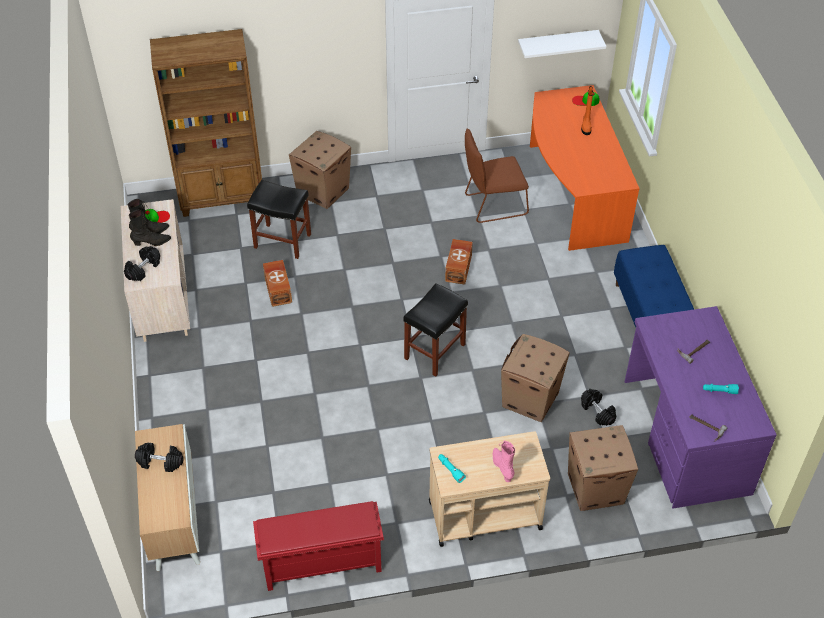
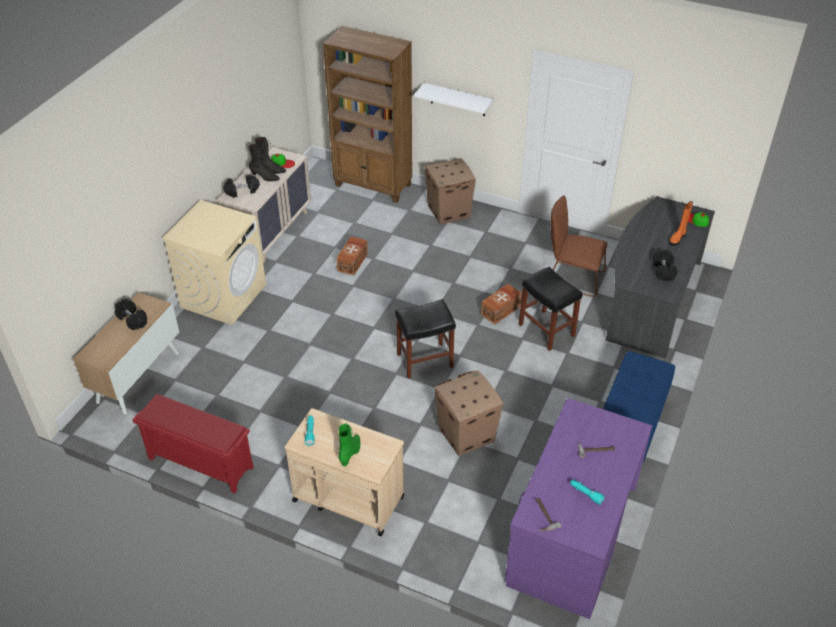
camera: 35 degrees right, 5 degrees down
(180, 390) = (224, 295): none -> beige washing machine
(283, 241) = (388, 232): black stool -> black stool (547, 330)
(502, 467) = (351, 453): pink boot -> green boot
(557, 44) = (685, 156): white shelf -> white shelf (458, 100)
(572, 193) = (650, 299): orange desk -> grey desk
(596, 488) = (455, 531): cardboard box -> none
(598, 412) = (513, 474): black dumbbell -> black dumbbell (663, 271)

